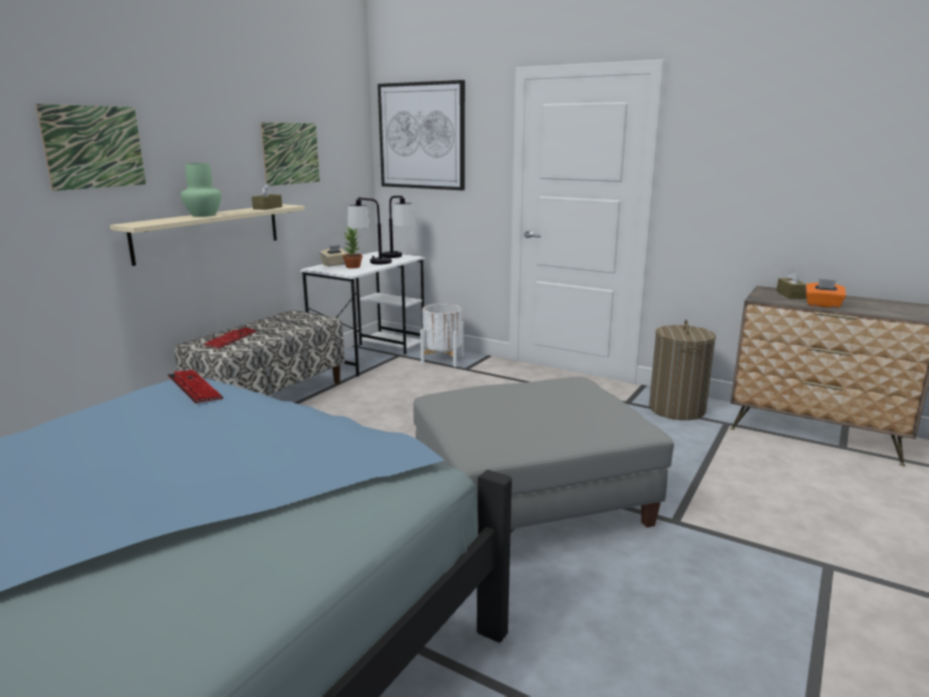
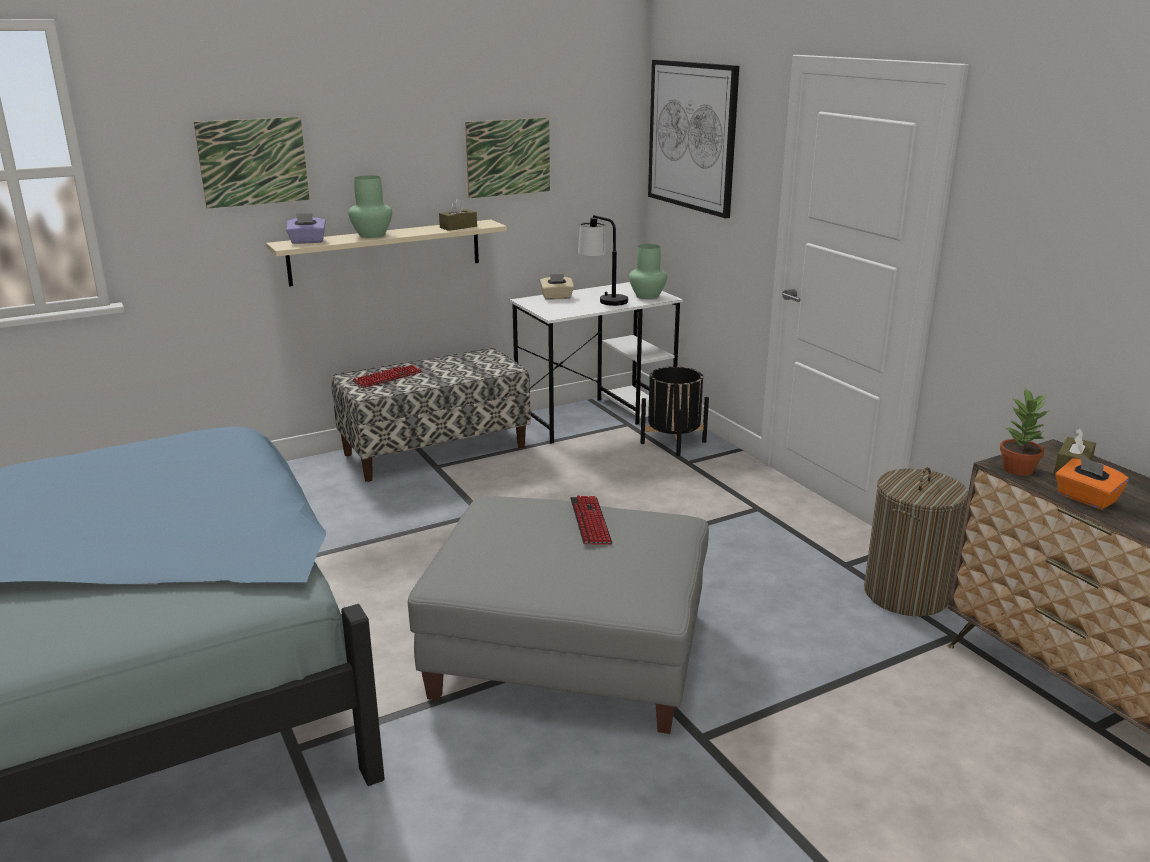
camera: 30 degrees right, 5 degrees up
(151, 221) = (307, 241): none -> purple tissue box
(194, 388) = (223, 442): keyboard -> keyboard (590, 522)
(353, 267) = (571, 304): potted plant -> potted plant (1018, 469)
(398, 257) = (647, 296): table lamp -> green vase
(442, 360) = (673, 442): white planter -> black planter

